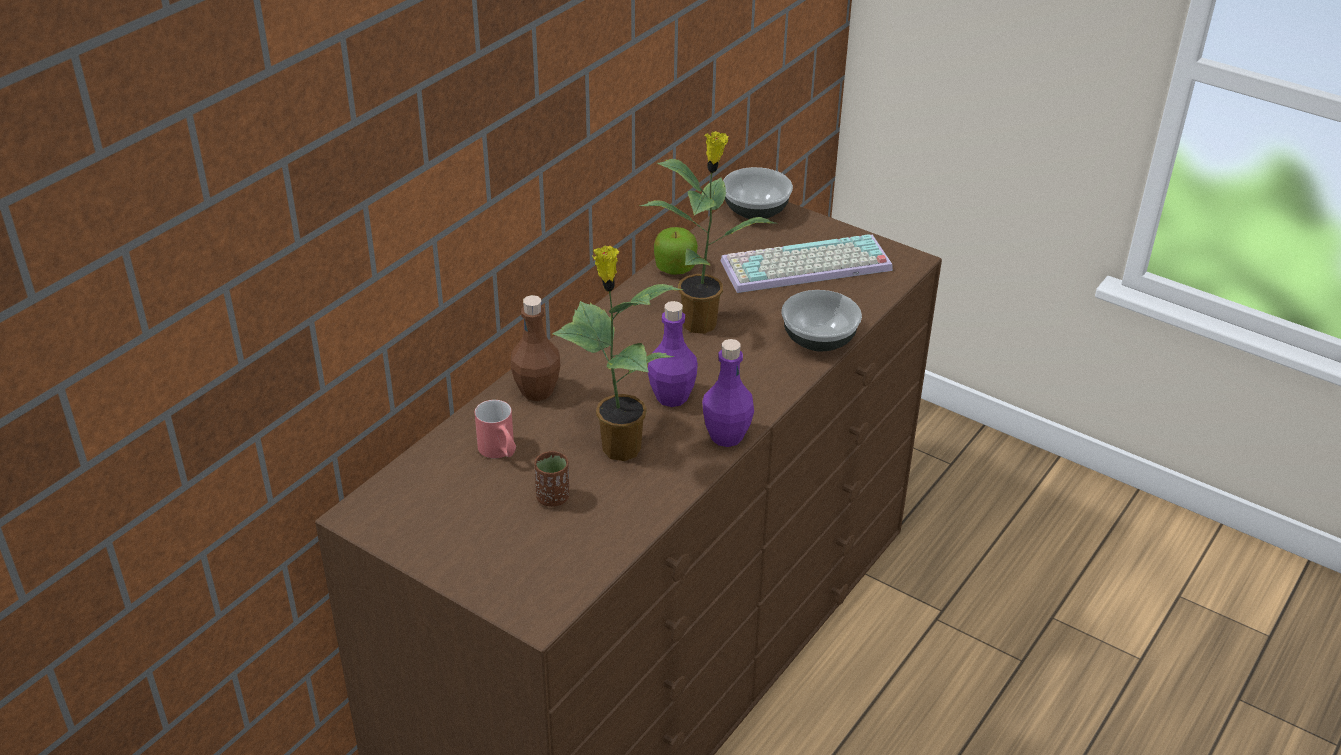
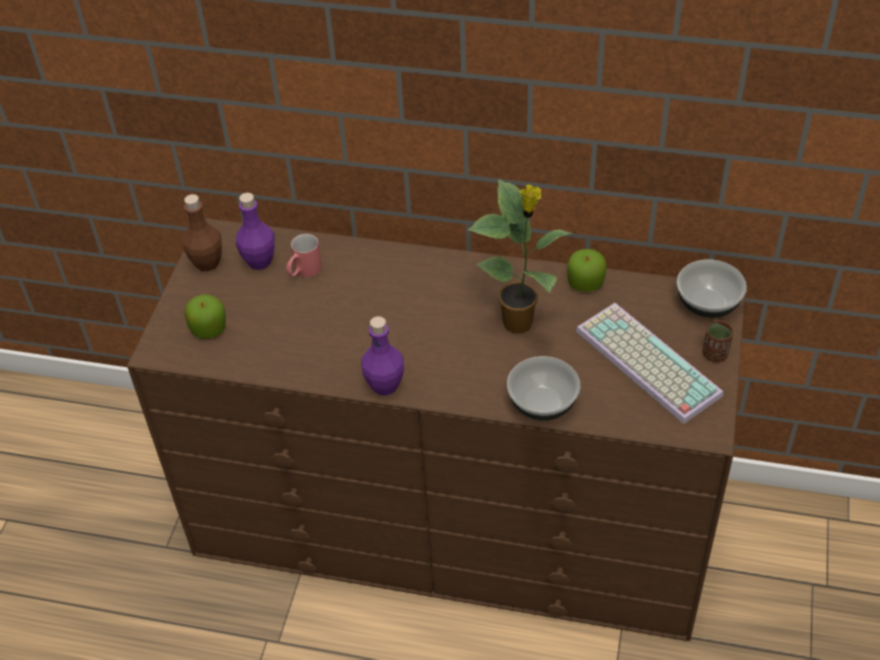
camera: 70 degrees right, 10 degrees up
(533, 556) = (208, 328): none -> apple
(537, 391) = (379, 264): brown bottle -> brown bottle (207, 262)
(553, 498) = (270, 316): brown cup -> brown cup (715, 354)
(618, 447) = (340, 330): potted plant -> none
(672, 397) = (414, 338): purple bottle -> purple bottle (259, 261)

